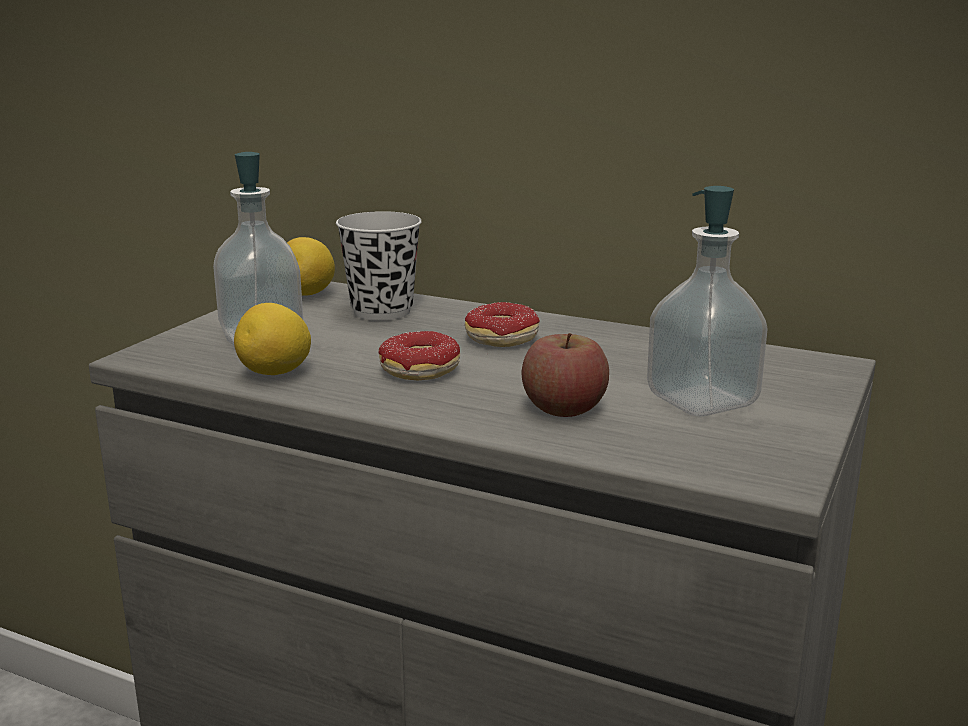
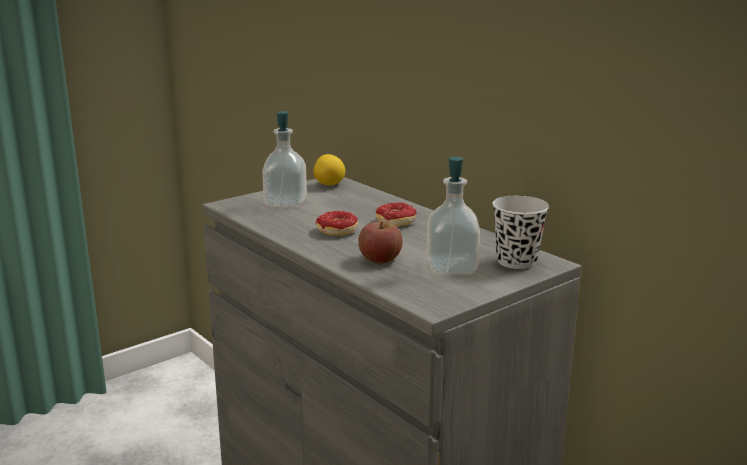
camera: 25 degrees right, 0 degrees up
(275, 373) = (272, 221): lemon -> none
(382, 311) = (355, 199): black cup -> black cup (516, 261)

